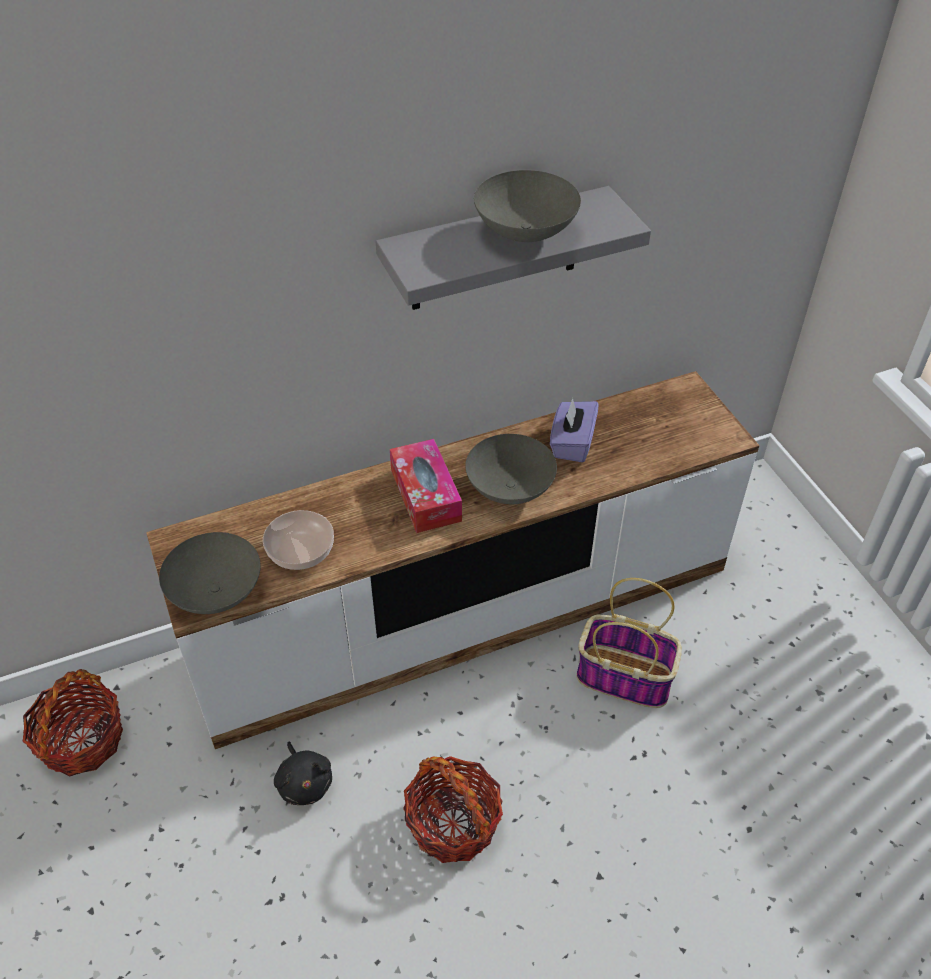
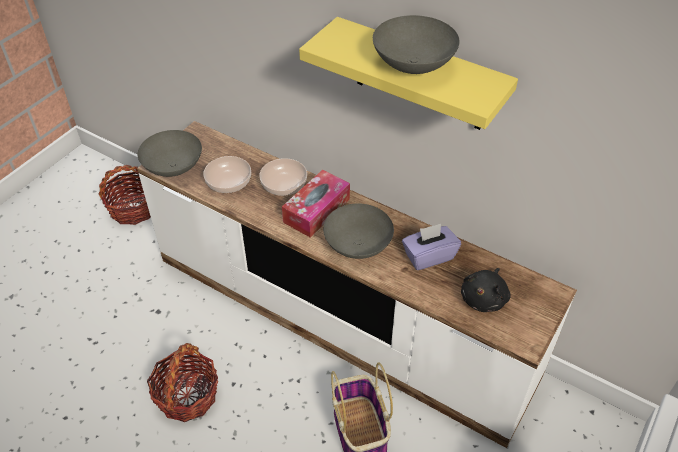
camera: 55 degrees right, 0 degrees up
(304, 782) = (168, 310): black plush toy -> black plush toy (484, 298)
(357, 503) = (283, 185): none -> bowl
(494, 250) = (420, 76): grey shelf -> yellow shelf

